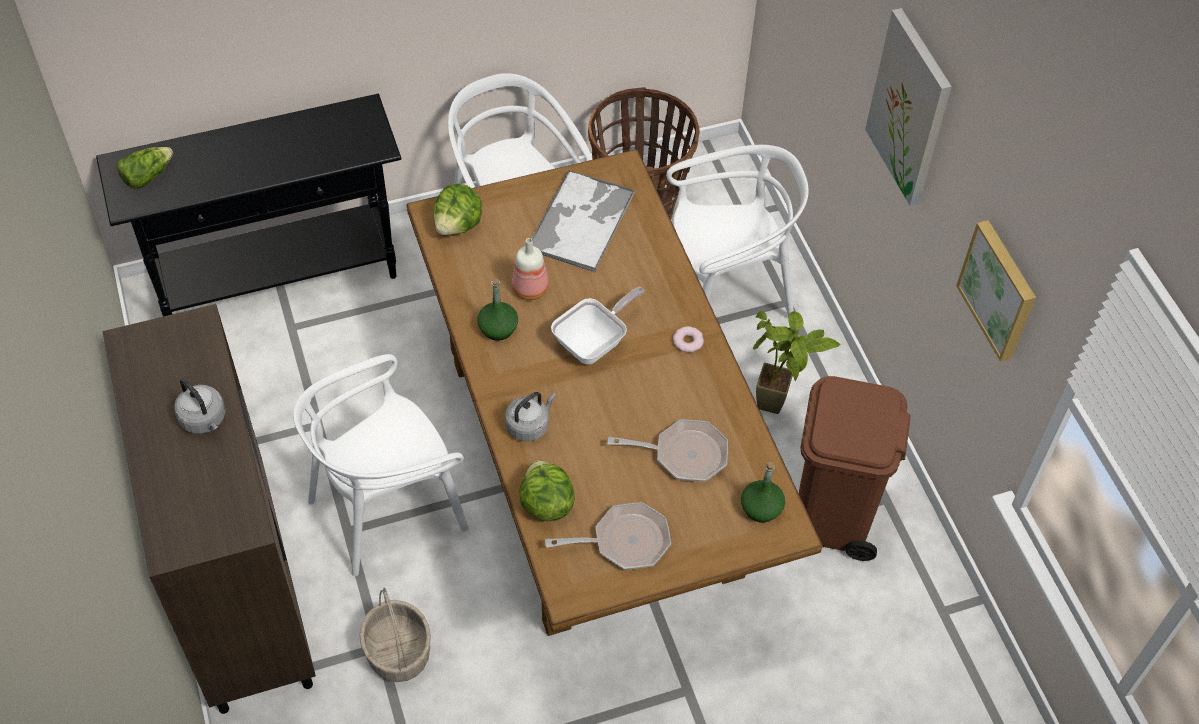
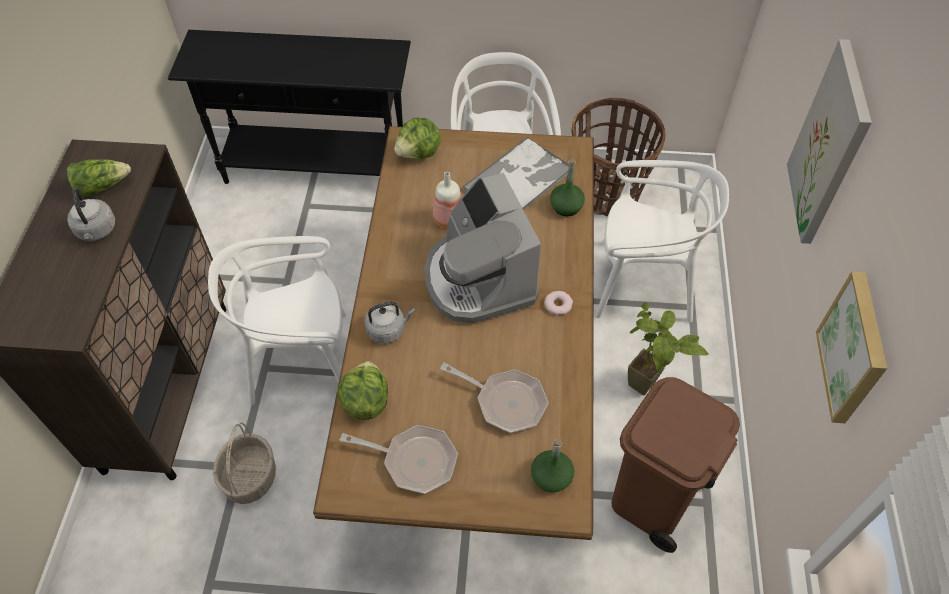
camera: 25 degrees right, 0 degrees up
(147, 176) = (212, 52): lettuce -> lettuce (102, 186)
(498, 328) = (406, 243): green bottle -> green bottle (566, 207)
(595, 342) = (478, 279): frying pan -> coffee machine

